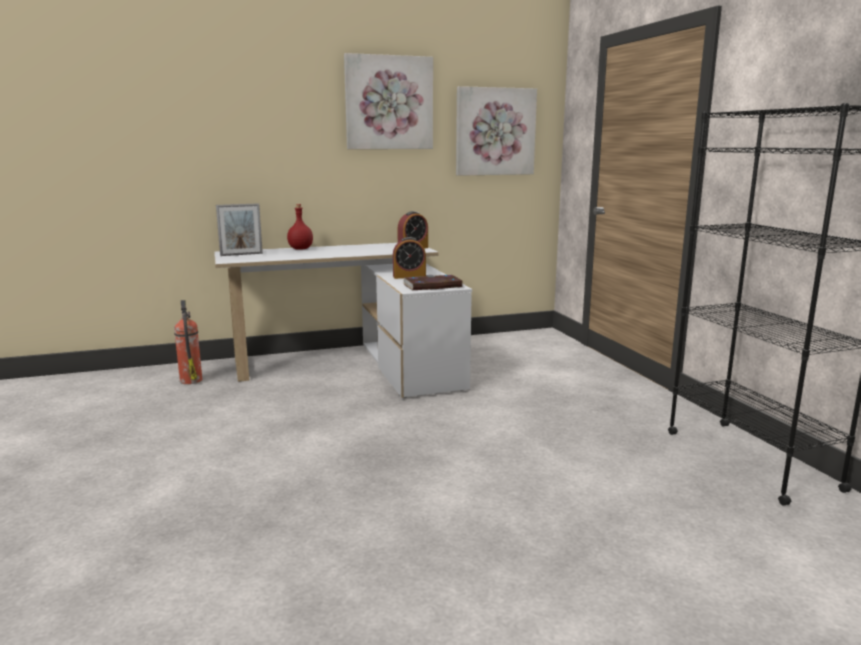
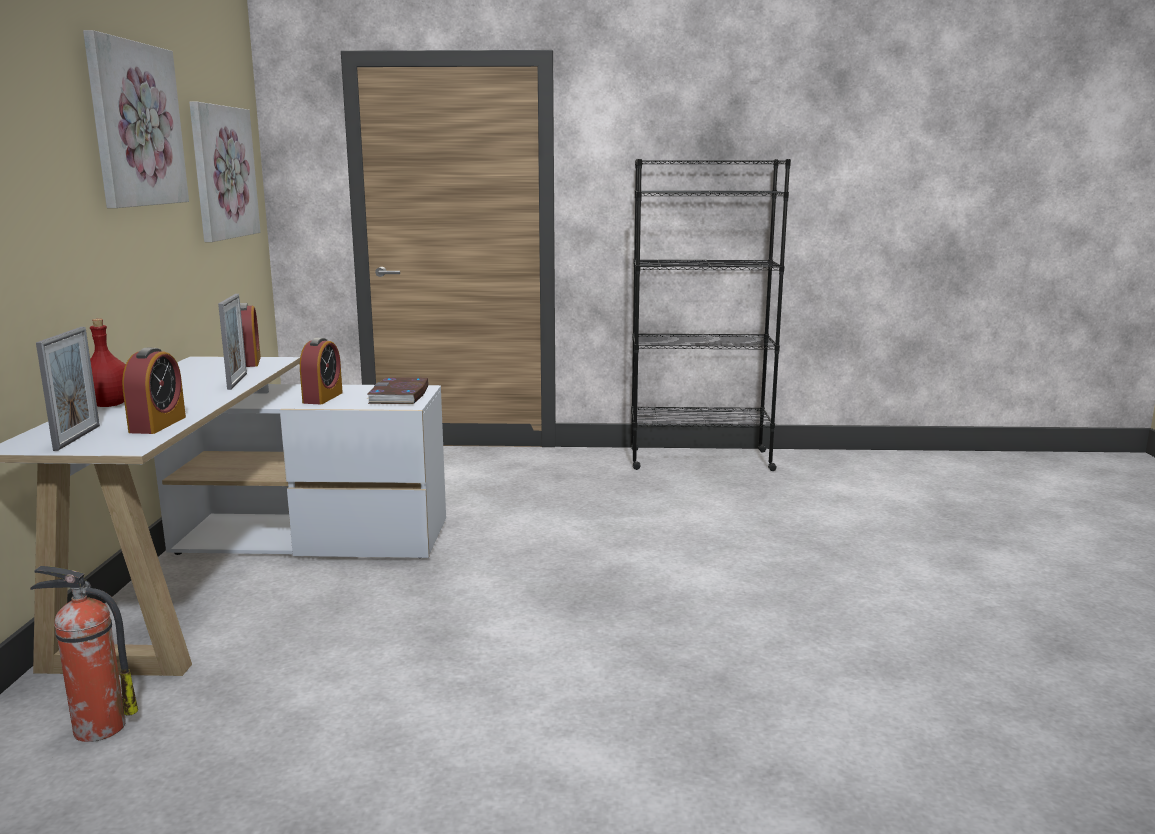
camera: 70 degrees left, 0 degrees up
(268, 257) = (158, 424): none -> alarm clock
(364, 253) = (237, 381): none -> picture frame

